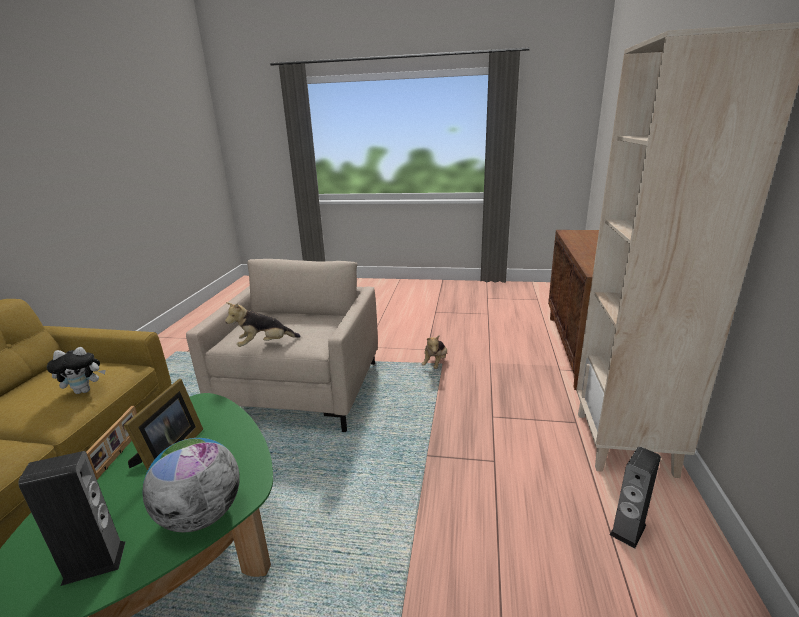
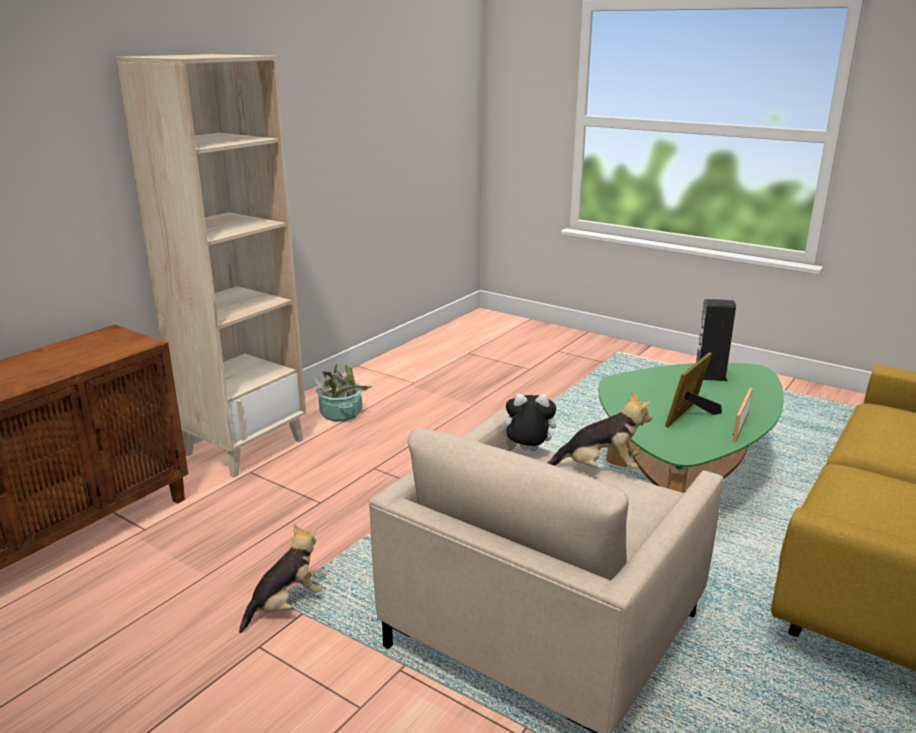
camera: 155 degrees left, 0 degrees up
(85, 390) = (846, 495): plush toy -> plush toy (527, 451)
(202, 515) = (648, 379): globe -> none
(627, 530) = (341, 413): speaker -> potted plant

